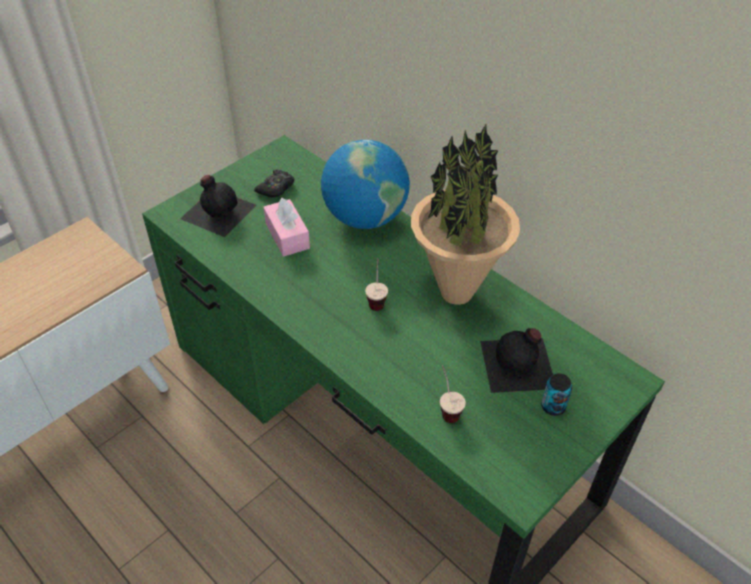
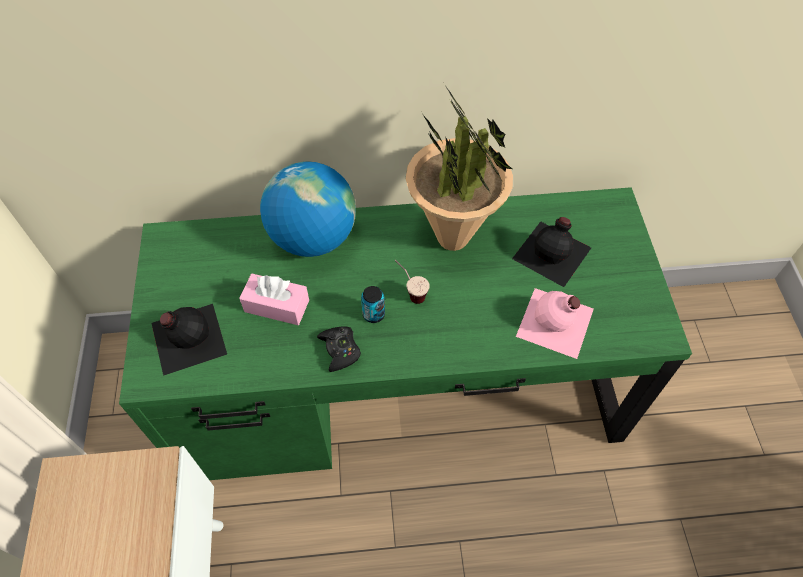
camera: 50 degrees left, 10 degrees up
(276, 188) = (207, 275): black game controller -> black game controller (340, 350)
(447, 408) = (556, 323): cup -> pink bottle
(553, 406) = (604, 261): can -> can (373, 314)

